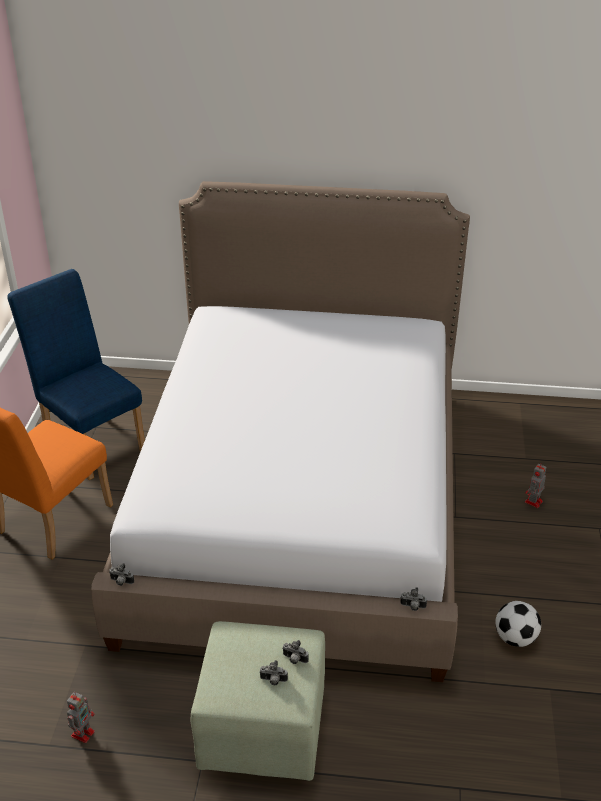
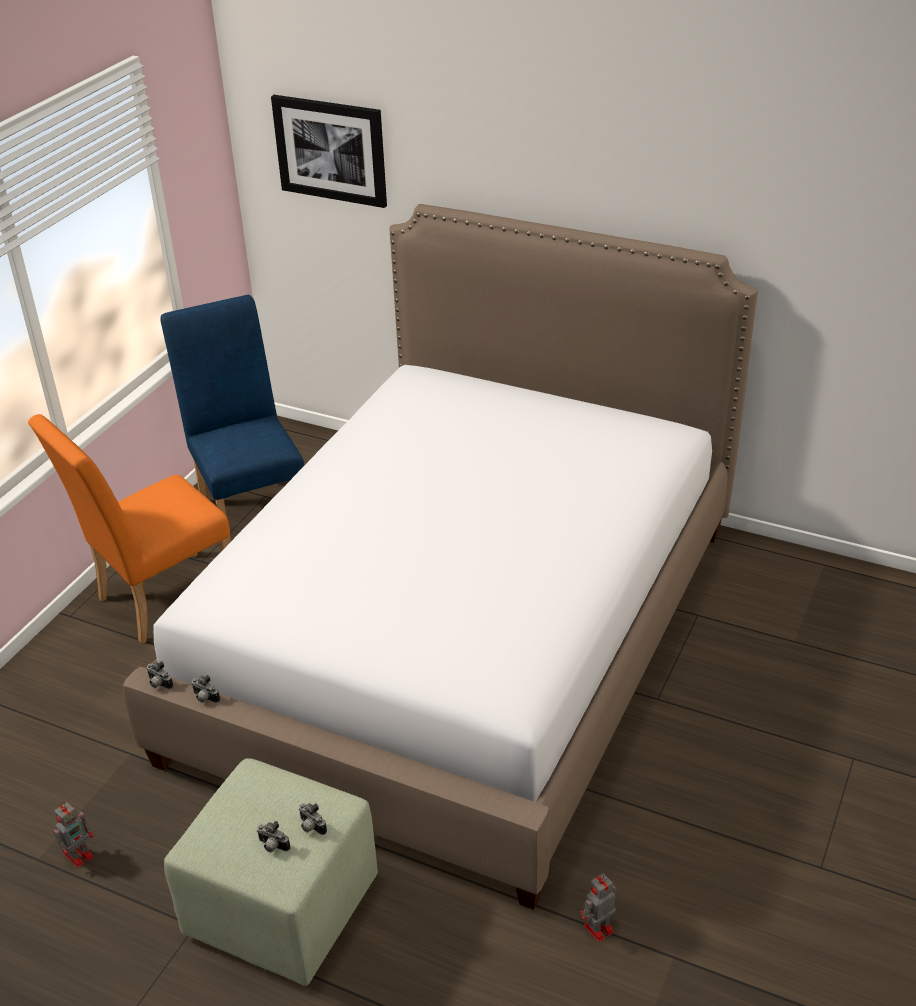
camera: 20 degrees right, 0 degrees up
(121, 147) = (331, 150): none -> picture
(412, 607) = (488, 798): camera -> camera (204, 698)
(515, 638) = (659, 878): football -> none
(533, 502) = (775, 702): toy robot -> toy robot (597, 929)

